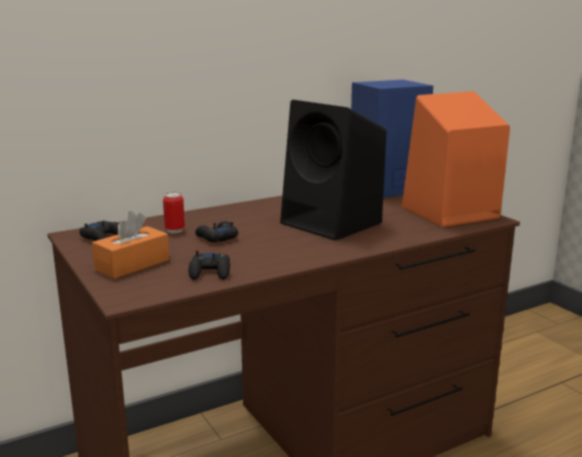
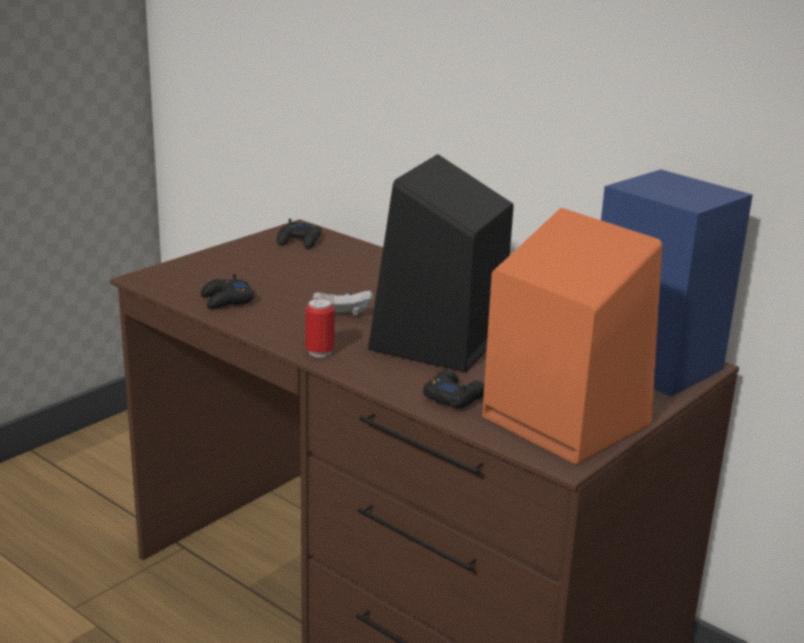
camera: 70 degrees right, 5 degrees up
(132, 264) = (230, 266): orange tissue box -> none
(175, 230) = (344, 265): can -> can (320, 352)
(216, 237) = (334, 288): black game controller -> black game controller (455, 397)
(274, 241) = (341, 317): none -> white game controller

